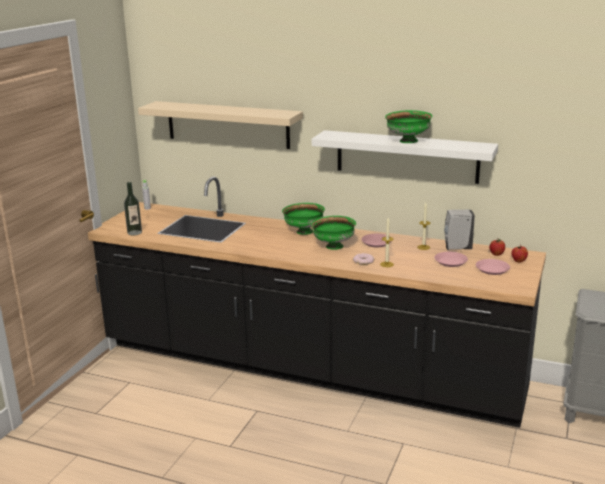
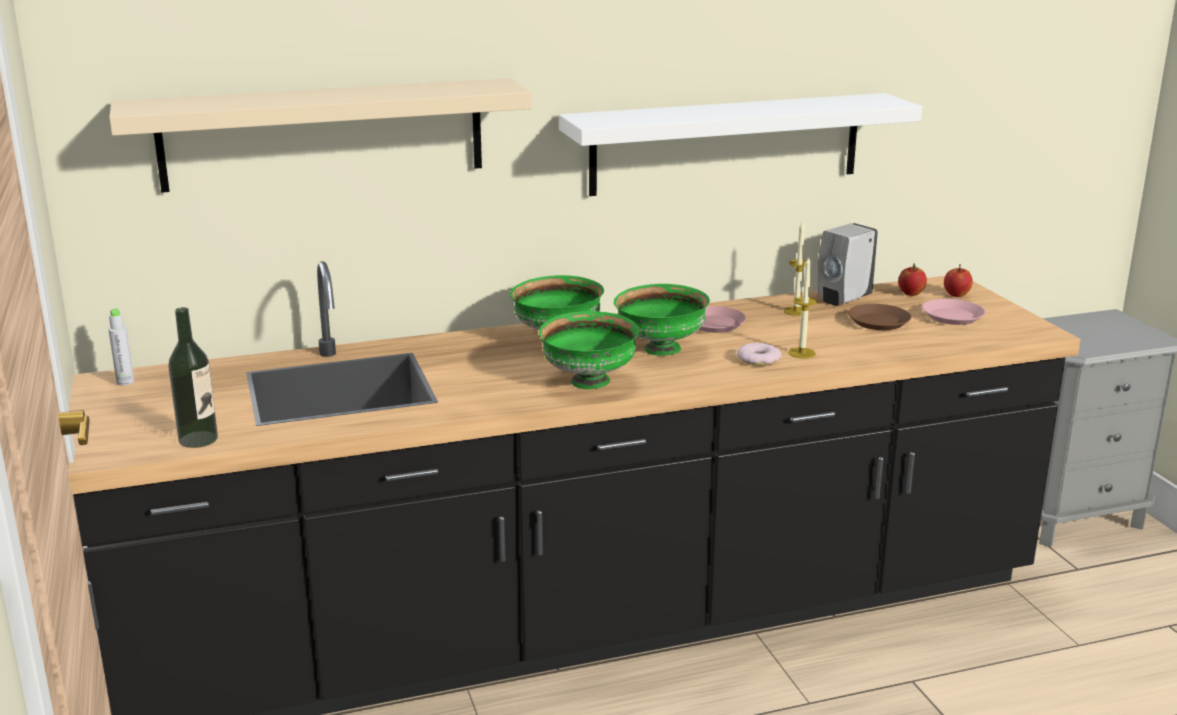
camera: 40 degrees left, 0 degrees up
(408, 141) = (755, 109): green bowl -> green bowl (590, 382)
(451, 262) = (879, 322): pink plate -> brown plate

